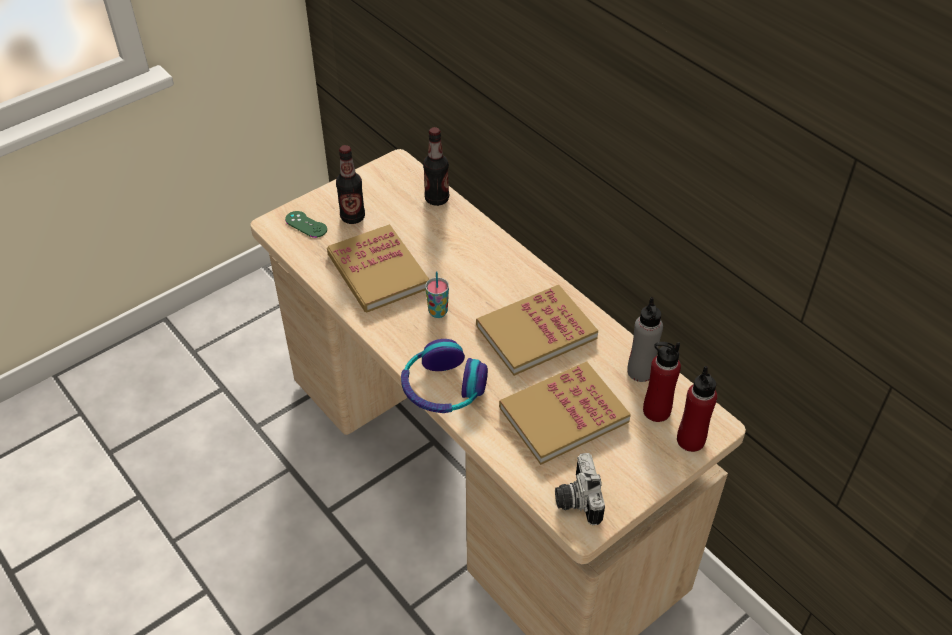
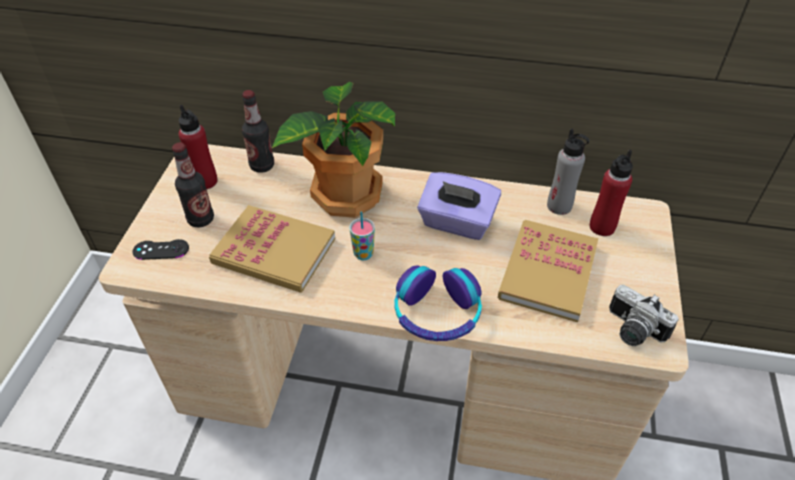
camera: 40 degrees left, 0 degrees up
(306, 224) = (161, 250): green game controller -> black game controller
(473, 258) = (344, 195): none -> potted plant
(536, 332) = (456, 223): book -> purple tissue box
(690, 440) = (646, 233): red bottle -> red bottle (205, 181)

